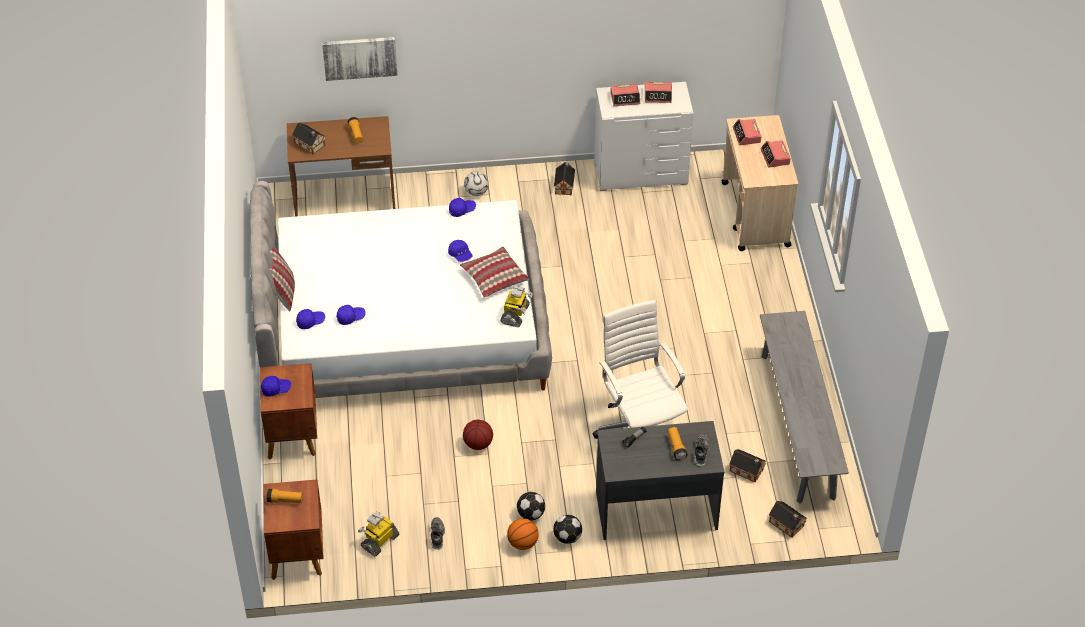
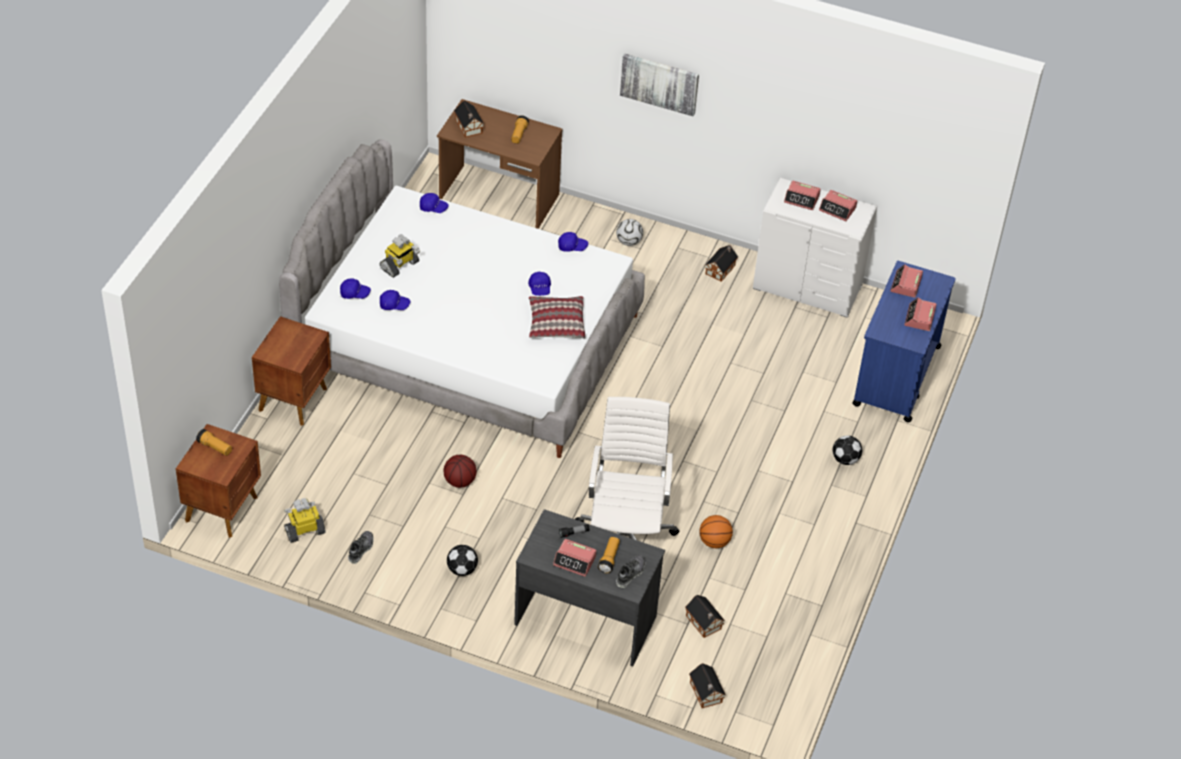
camera: 25 degrees right, 0 degrees up
(276, 389) = (280, 342): blue cap -> blue cap (433, 208)
(283, 292) = (350, 256): pillow -> none
(360, 57) = (543, 55): picture -> picture (659, 83)
(515, 314) = (551, 367): toy robot -> toy robot (399, 265)
(522, 543) = (435, 593): basketball -> basketball (714, 542)
(567, 538) = (481, 607): football -> football (845, 460)
(651, 461) = (575, 561): none -> alarm clock
(755, 215) = (896, 376): beige cart -> blue cart
(797, 425) = (788, 601): grey bench -> none

